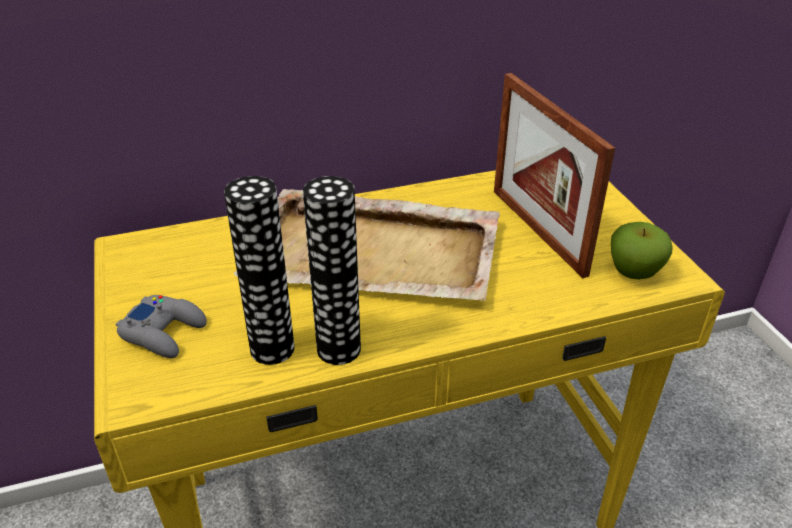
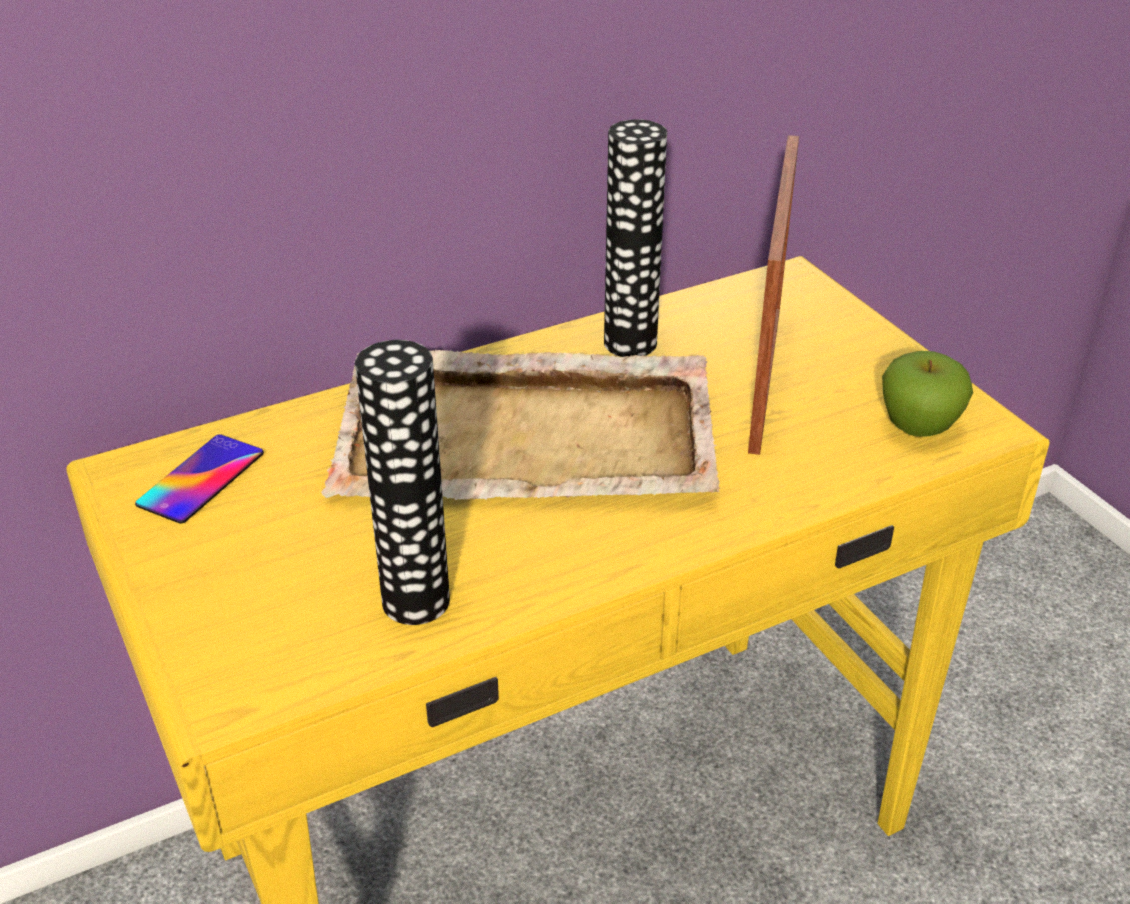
camera: 10 degrees left, 0 degrees up
(164, 332) = (237, 596): grey game controller -> none
(168, 256) = (201, 479): none -> phone
(338, 349) = (517, 589): vase -> vase (630, 343)
(537, 230) = (764, 379): picture frame -> picture frame turned 135 degrees counterclockwise

